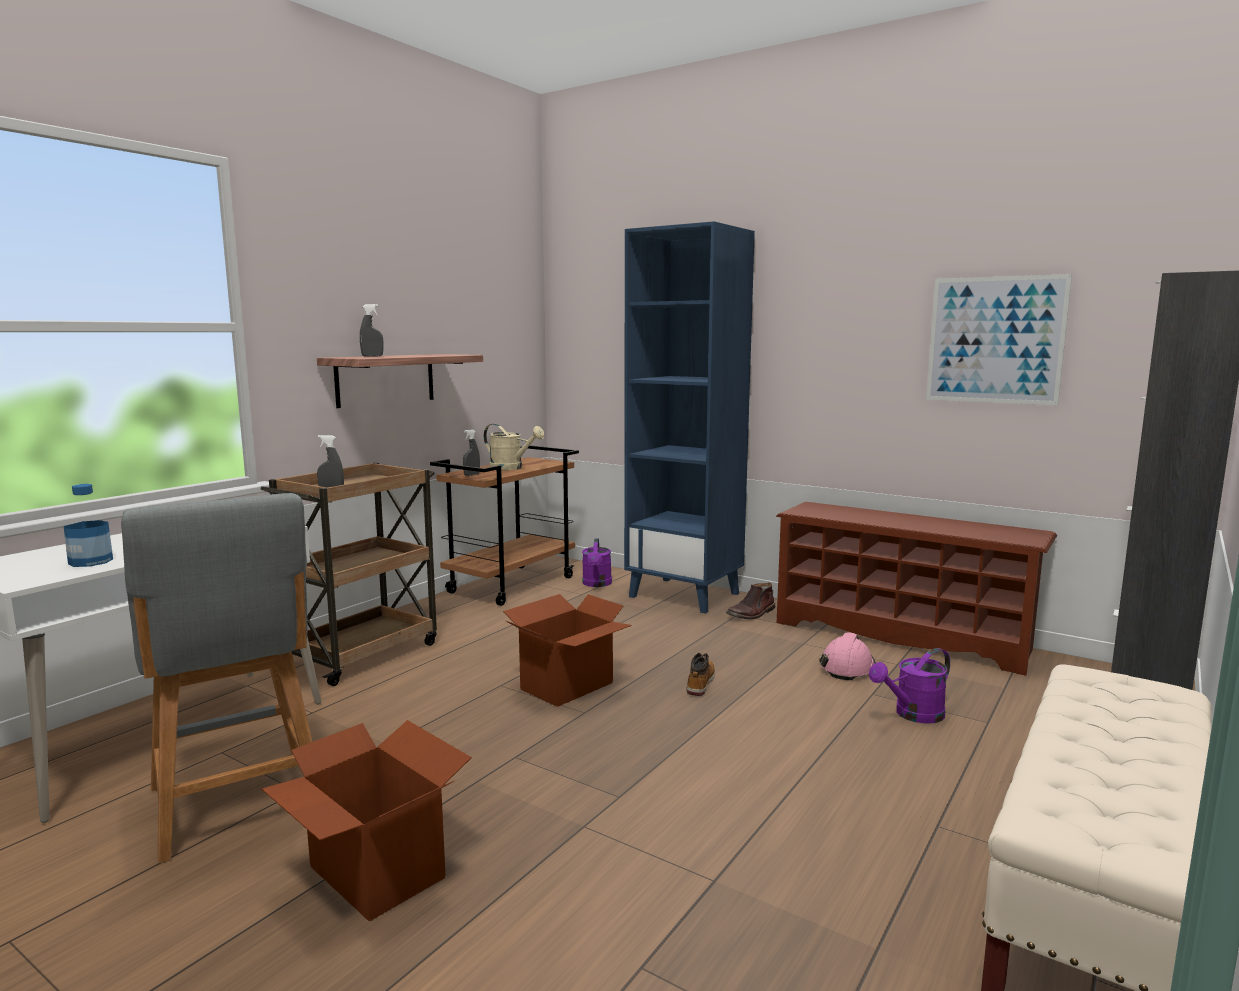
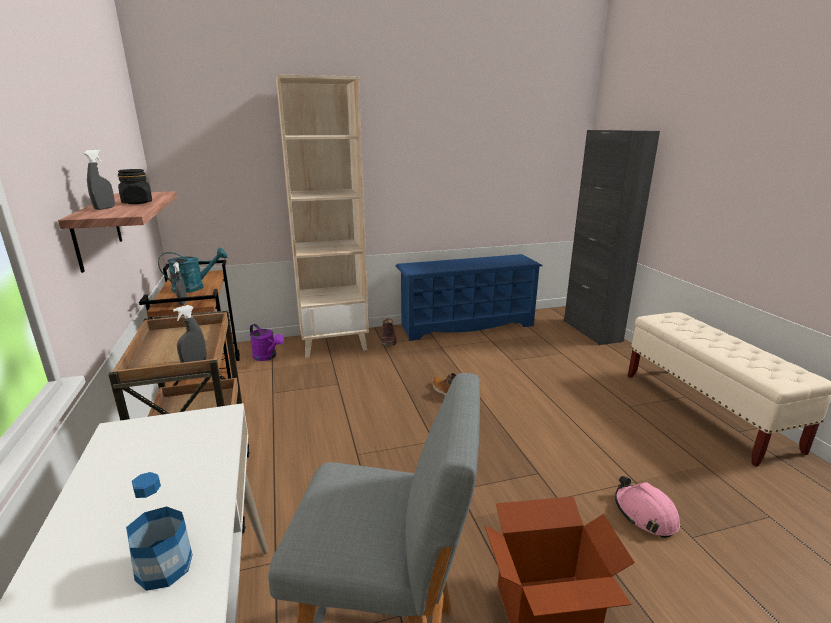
camera: 50 degrees left, 10 degrees up
(408, 356) = (137, 203): none -> black jar
(511, 468) = (194, 287): beige watering can -> turquoise watering can
(568, 686) = (393, 431): cardboard box -> none
(685, 595) = (334, 343): blue bookcase -> beige bookcase
(847, 667) = (479, 351): pink hard hat -> pink hard hat (645, 514)
(902, 635) = (466, 325): brown shoe rack -> blue shoe rack
(913, 715) = (539, 363): purple watering can -> none
(995, 340) = (494, 157): picture -> none

